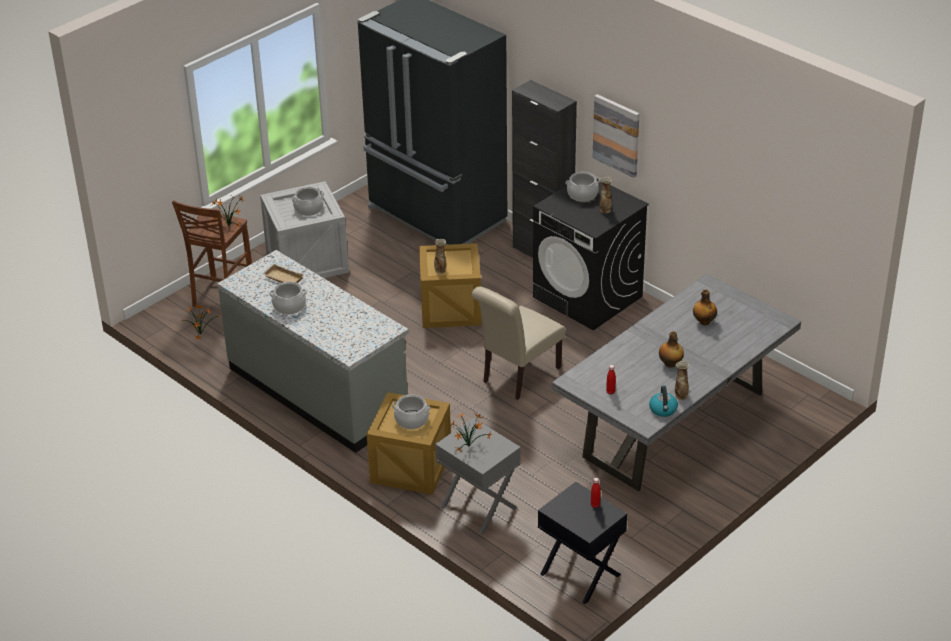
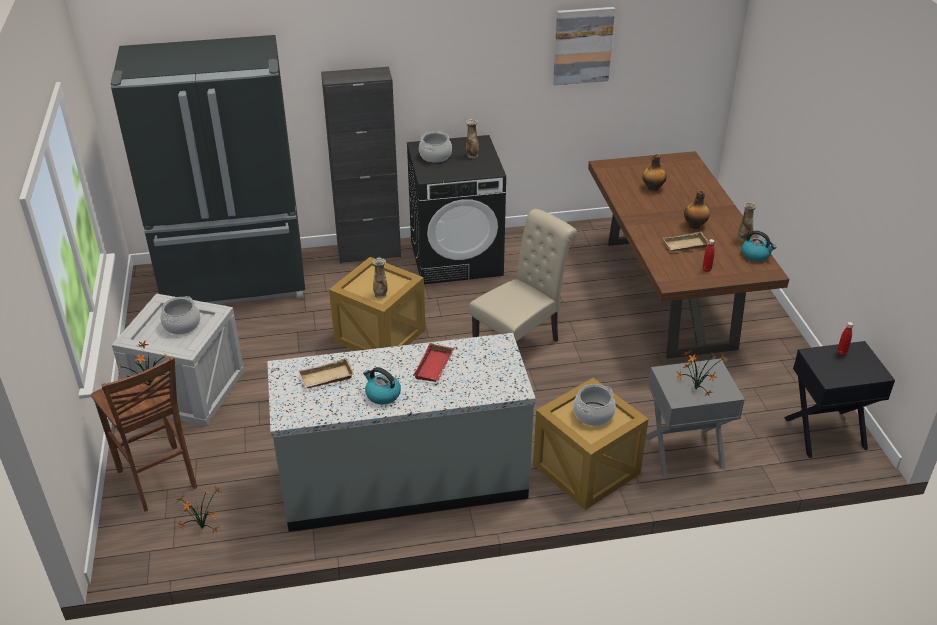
camera: 55 degrees left, 0 degrees up
(289, 306) = (382, 395): cooking pot -> kettle
(337, 314) = (435, 367): none -> red tray
(517, 376) = (520, 343): beige chair -> beige chair turned 120 degrees counterclockwise
(617, 135) = (439, 82): picture -> picture (582, 45)
(633, 369) = (685, 246): none -> beige tray
(673, 426) = (669, 294): grey dining table -> brown dining table

